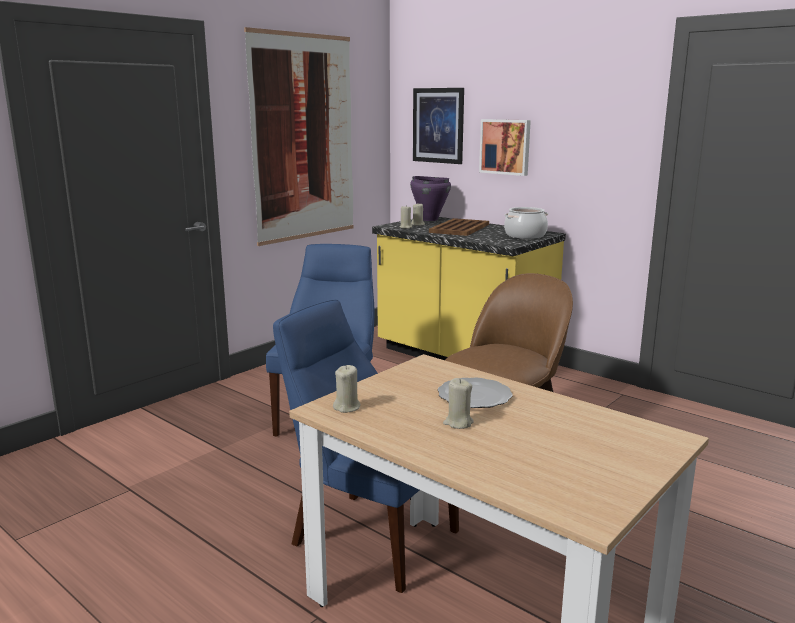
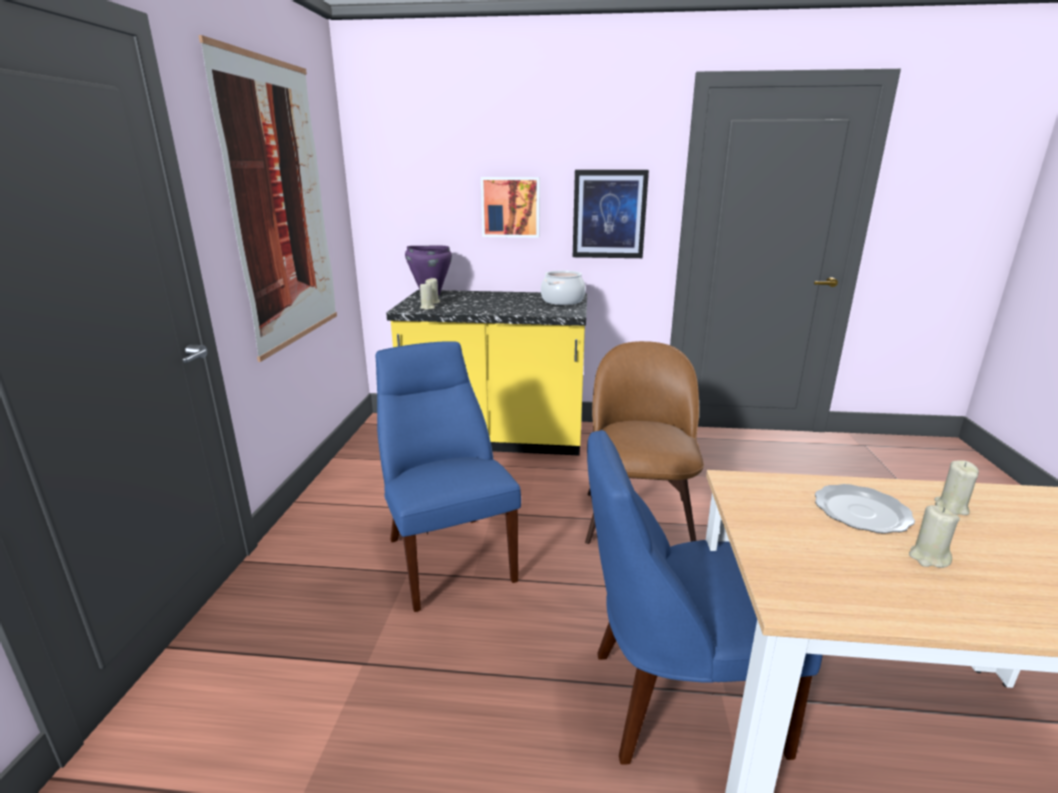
camera: 35 degrees left, 5 degrees up
(347, 407) = (806, 587): beige candle -> beige candle (951, 507)
(438, 125) = (419, 185): picture -> picture (609, 214)
(460, 228) = (484, 301): brown tray -> none

